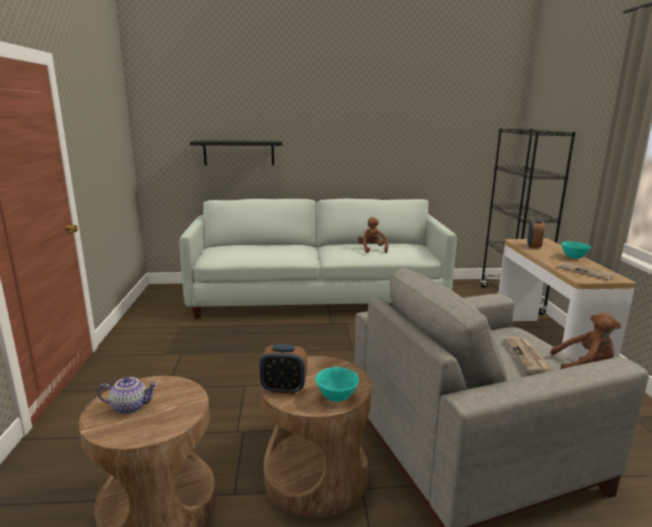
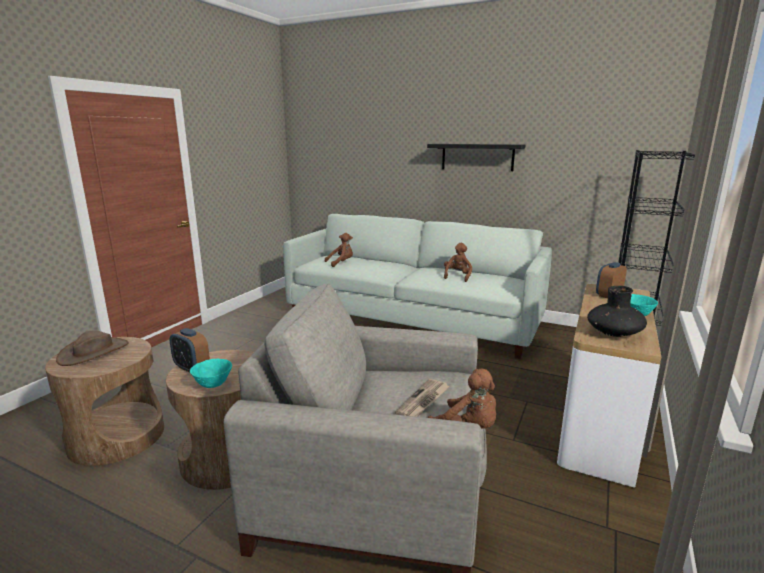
camera: 30 degrees right, 0 degrees up
(130, 406) = (94, 352): teapot -> brown hat
(239, 153) = (365, 172): black shelf -> black shelf (477, 157)
(245, 252) = (341, 263): none -> brown plush toy
(586, 272) = (613, 333): newspaper -> black vase

